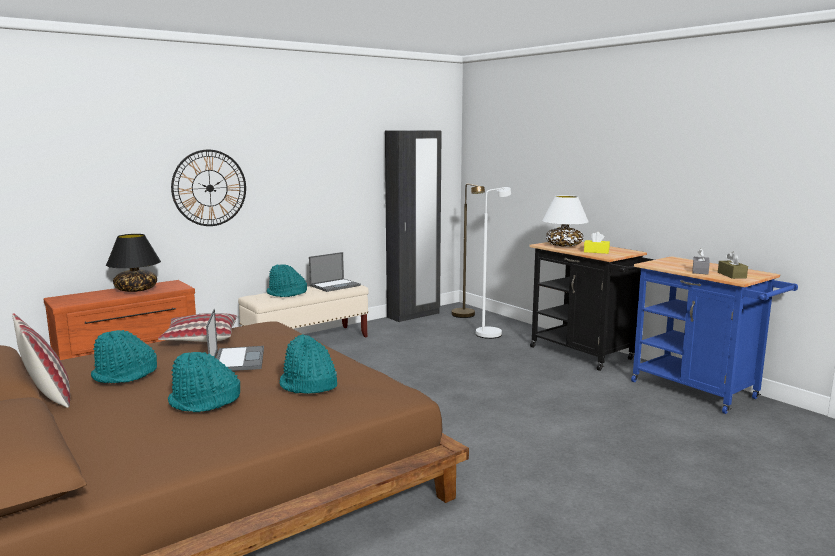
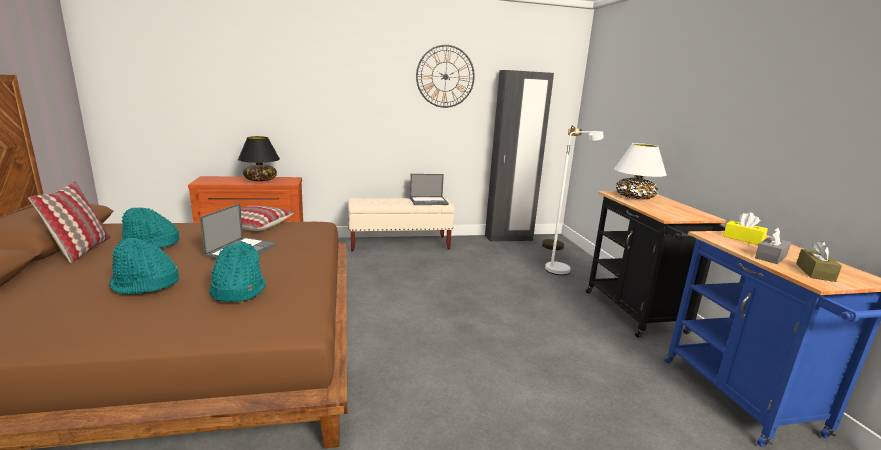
camera: 25 degrees right, 5 degrees up
(209, 188) = (332, 107): wall clock -> wall clock (445, 76)
(286, 294) = (383, 201): turquoise hat -> none
(596, 251) = (661, 209): yellow tissue box -> yellow tissue box (743, 239)

